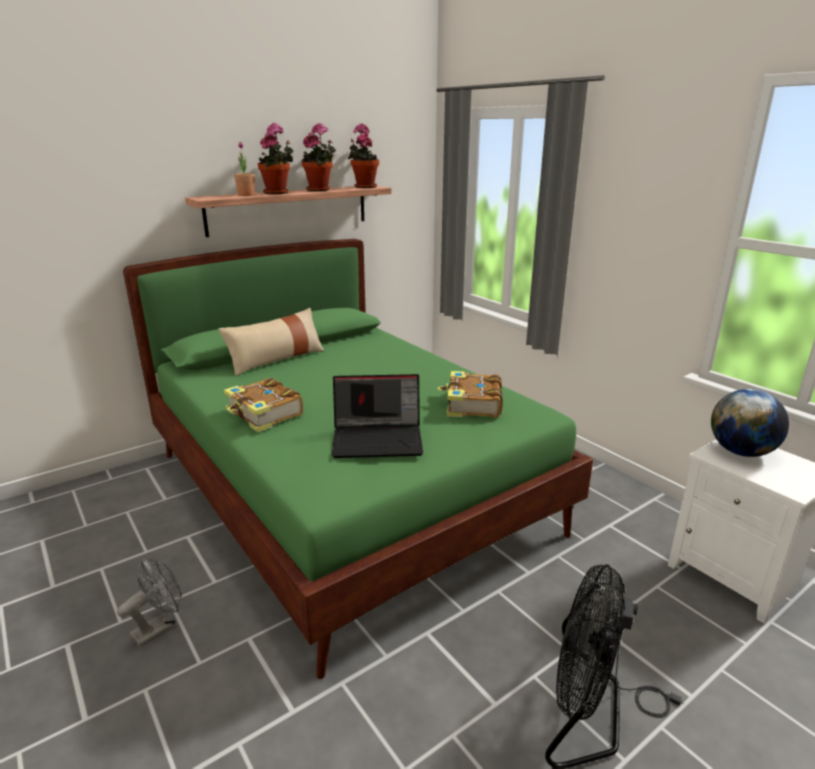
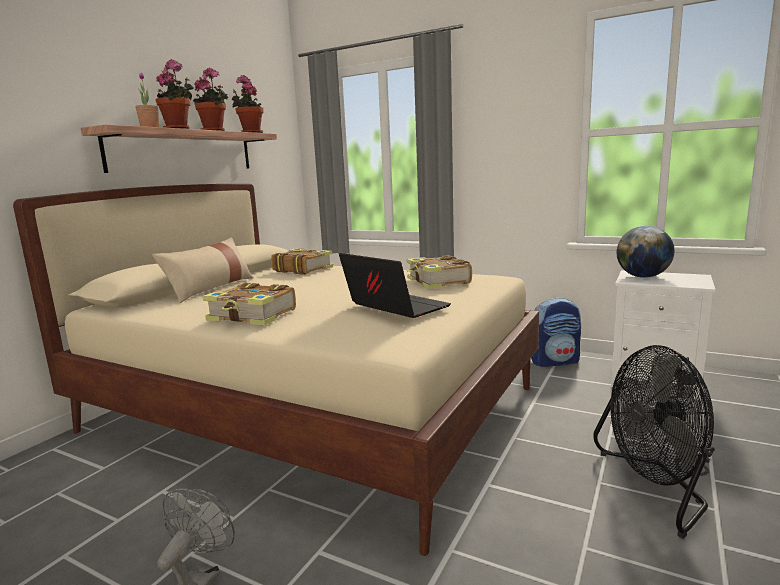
camera: 25 degrees left, 10 degrees down
(348, 491) = (313, 409): green bed -> beige bed
(377, 347) = (302, 269): none -> book
(379, 439) = (394, 307): laptop -> laptop turned 105 degrees counterclockwise
(635, 508) = (555, 361): none -> backpack

